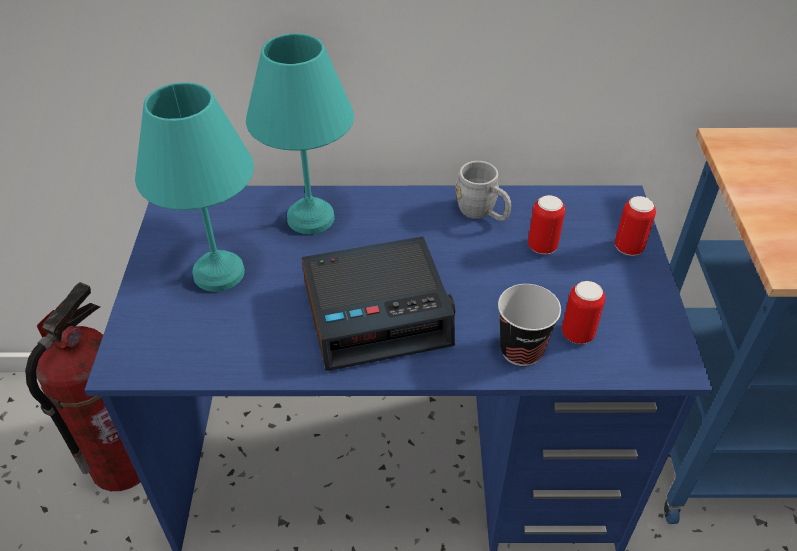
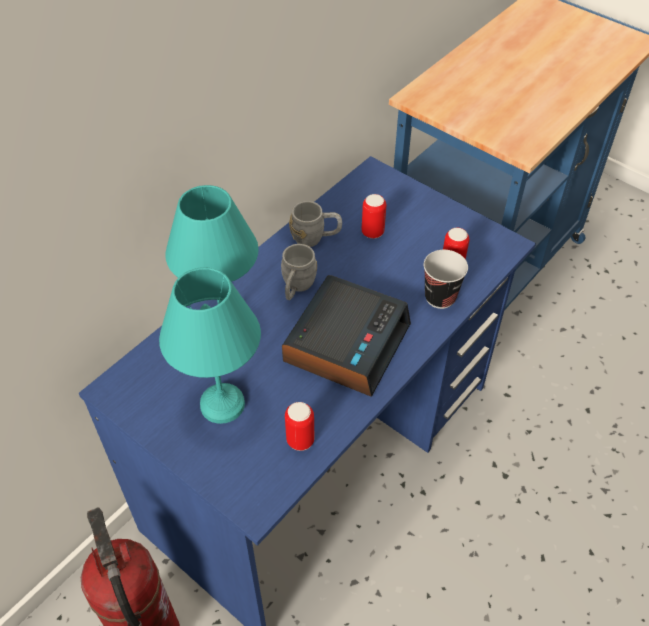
camera: 50 degrees left, 5 degrees up
(405, 238) = (296, 287): none -> grey mug
(628, 247) = (412, 198): can -> can (300, 440)

